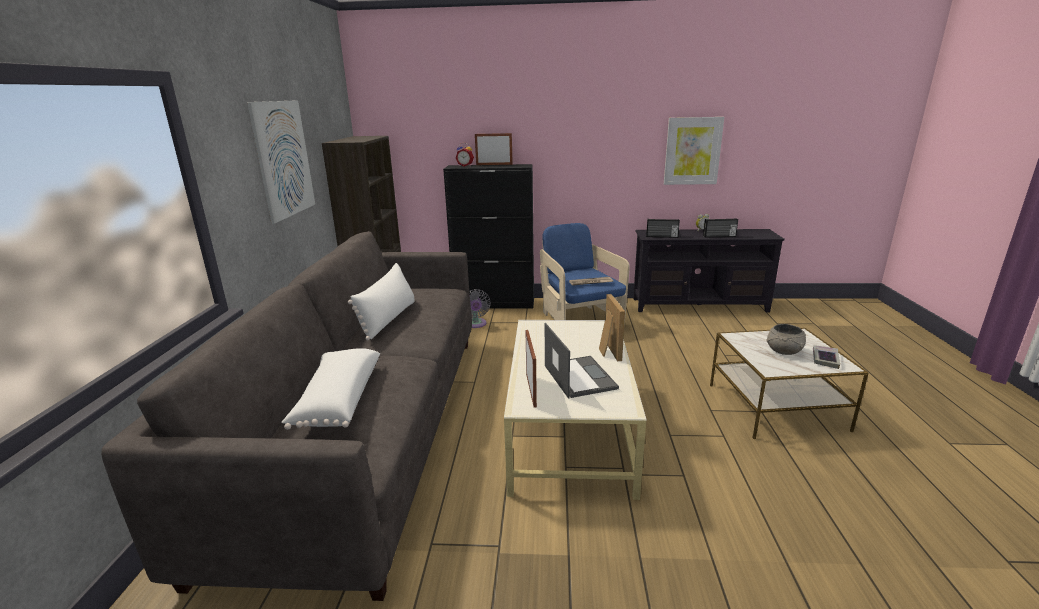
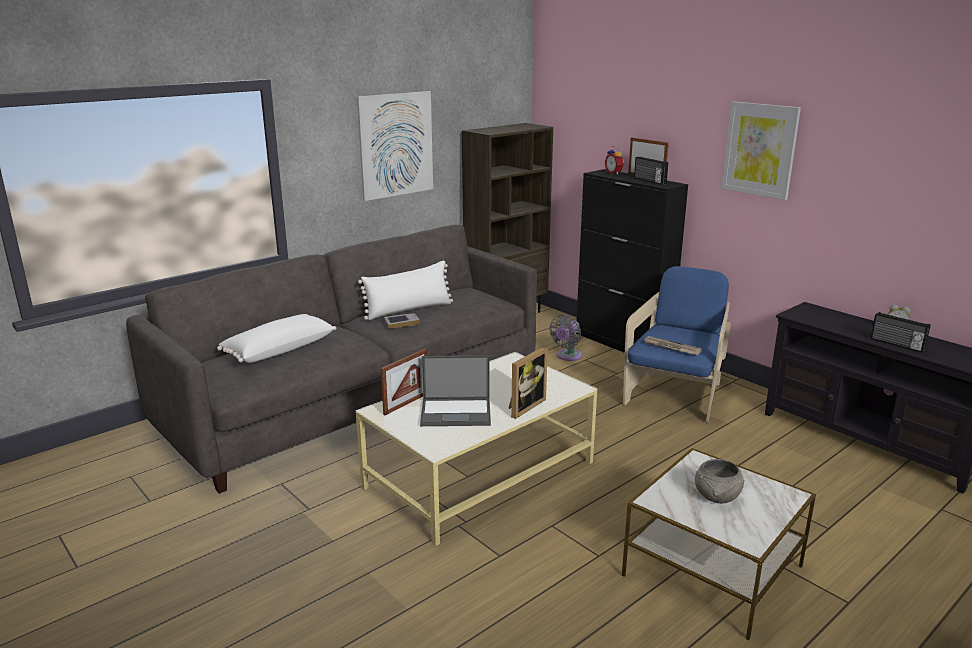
camera: 45 degrees right, 0 degrees up
(579, 376) = (457, 412): laptop -> laptop turned 60 degrees clockwise
(662, 236) = (812, 319): radio -> radio (649, 181)
(692, 151) = (902, 207): picture -> picture (760, 149)
(825, 359) = (744, 526): book -> book (401, 323)

